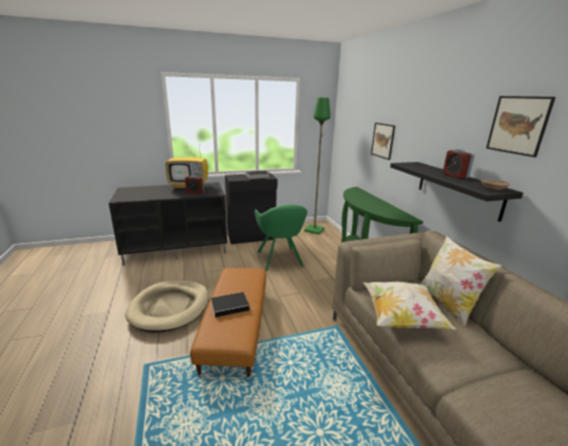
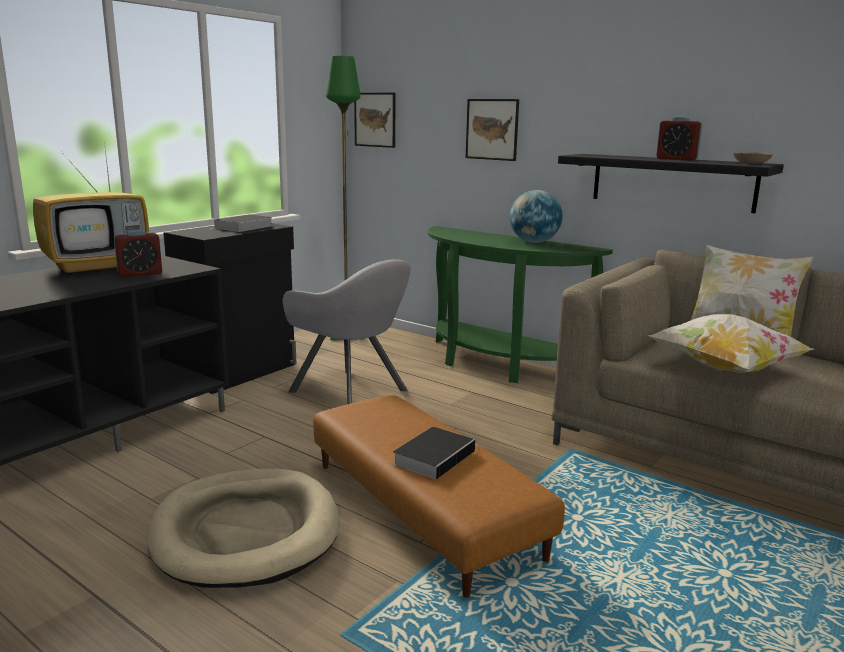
camera: 35 degrees left, 5 degrees down
(280, 260) = (352, 392): green armchair -> grey armchair
(385, 207) = (534, 242): none -> globe
(518, 125) = (759, 73): picture -> picture (375, 119)

